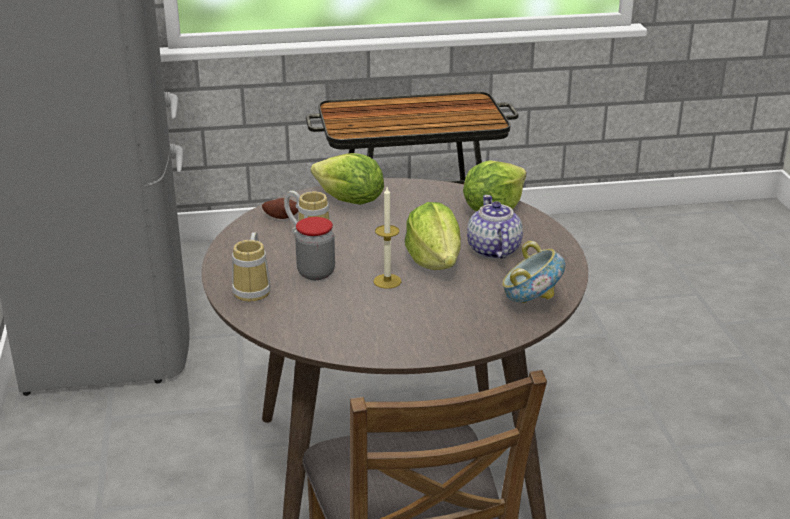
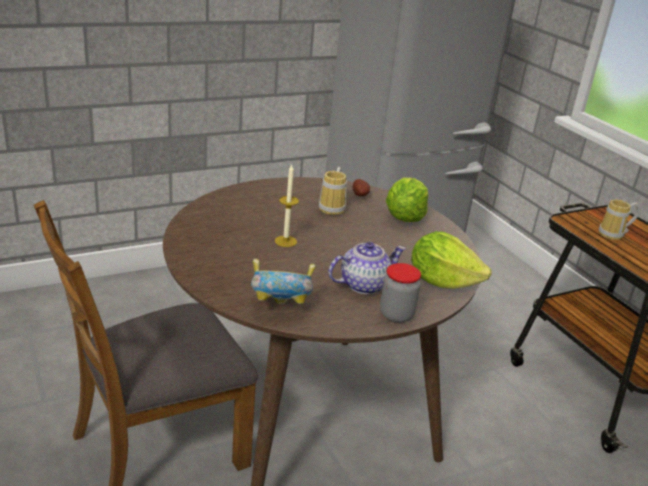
camera: 70 degrees right, 0 degrees up
(255, 290) = (250, 196): mug -> mug (614, 235)
(316, 273) = (284, 214): jar -> jar (396, 315)
(434, 261) = (328, 259): lettuce -> none

